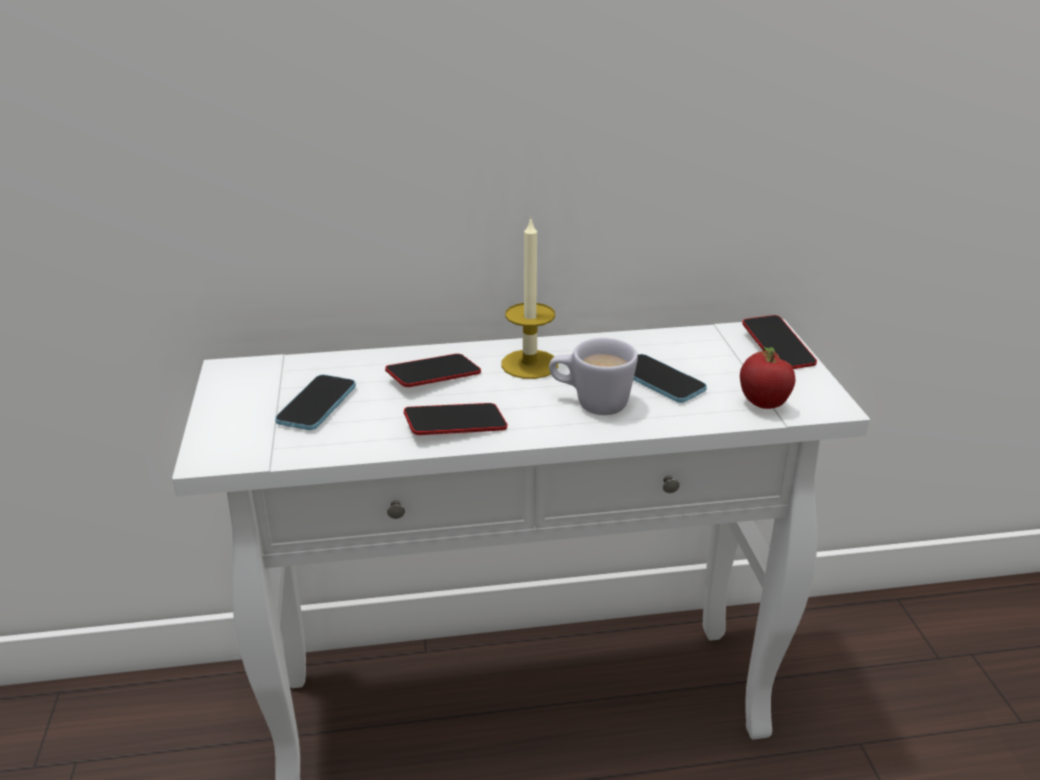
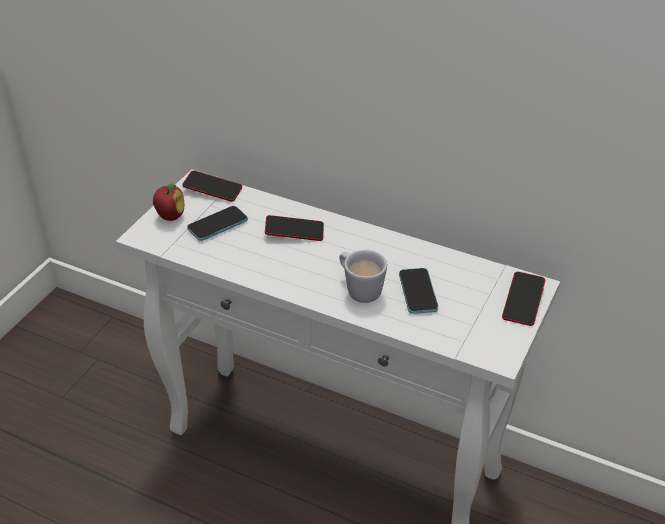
camera: 35 degrees right, 10 degrees up
(455, 425) = (272, 270): phone -> phone (212, 189)
(529, 364) = (355, 246): candle -> none
(762, 404) = (458, 337): apple -> apple (170, 216)

